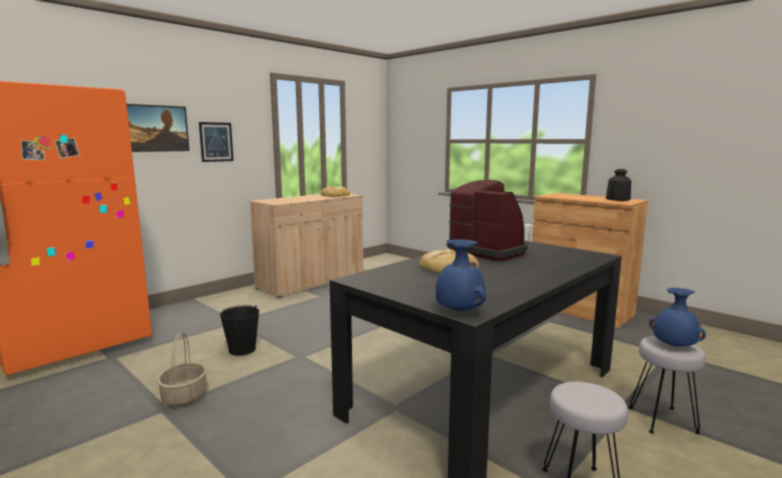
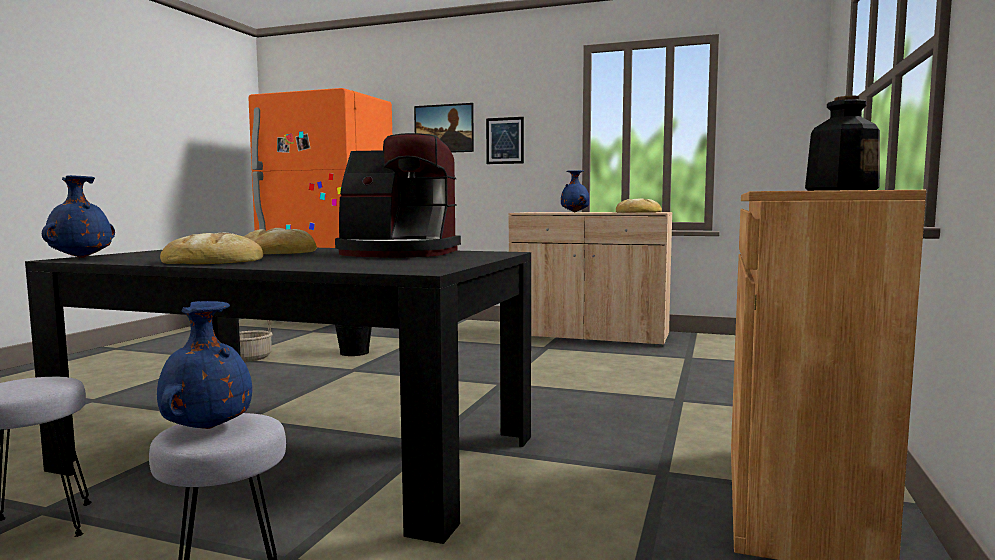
camera: 65 degrees right, 5 degrees down
(298, 198) = (575, 212): none -> blue vase
(488, 251) = (397, 253): coffee machine -> coffee machine turned 75 degrees clockwise
(517, 280) = (214, 260): none -> bread

